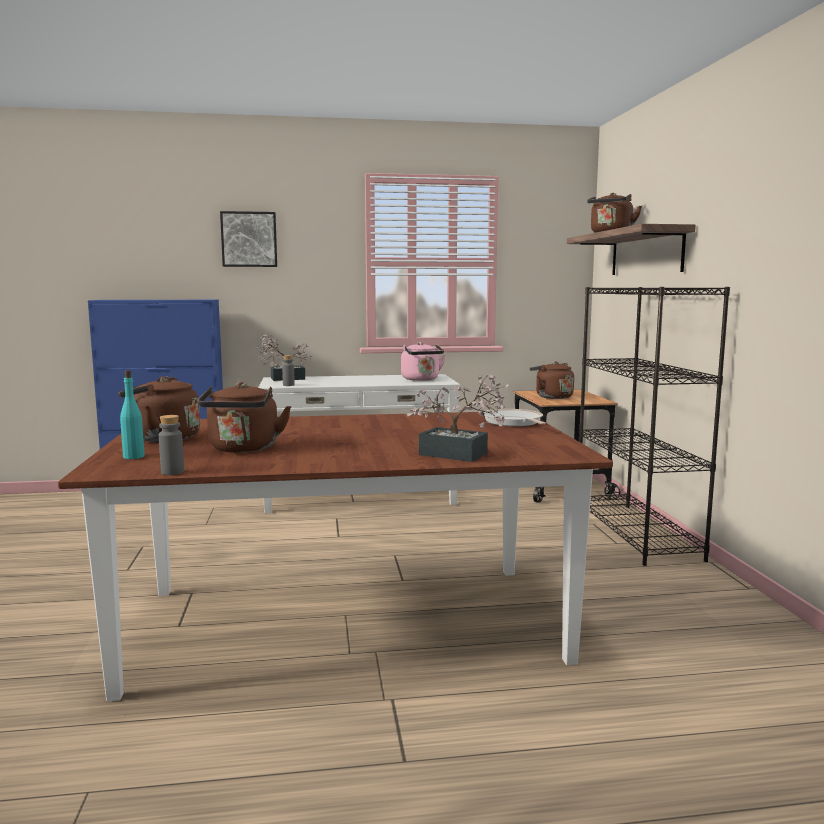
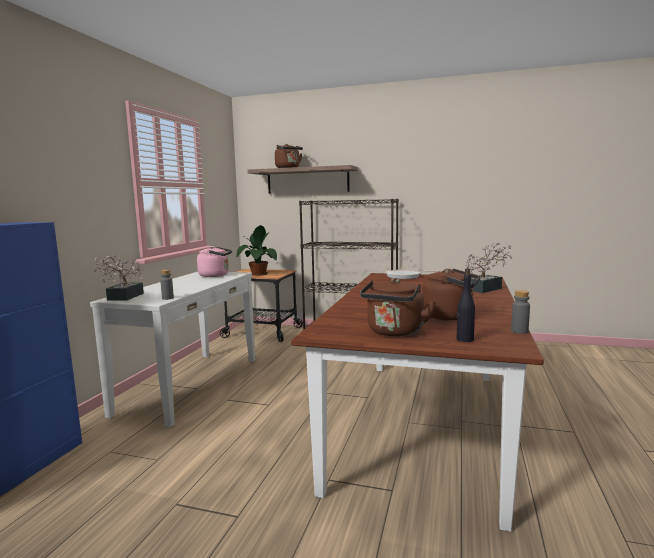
camera: 65 degrees left, 0 degrees up
(133, 457) = (464, 339): turquoise bottle -> black bottle
(249, 239) = (40, 152): picture -> none
(551, 397) = (258, 274): brown kettle -> potted plant

